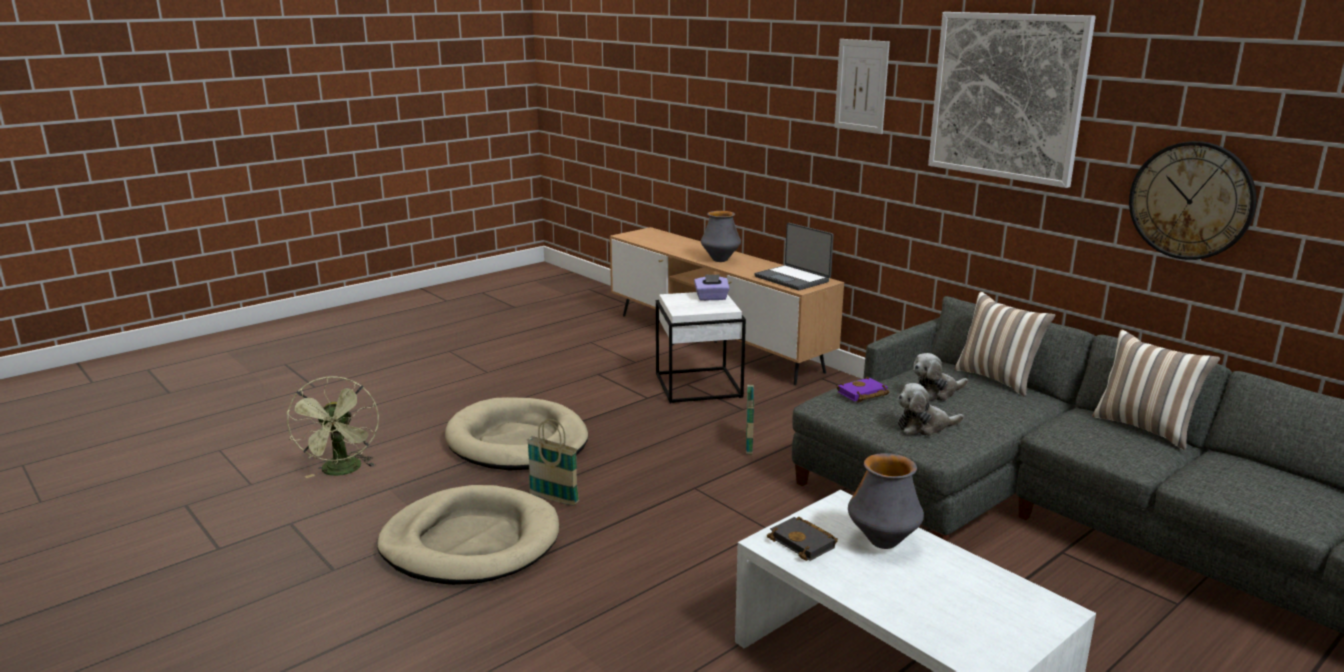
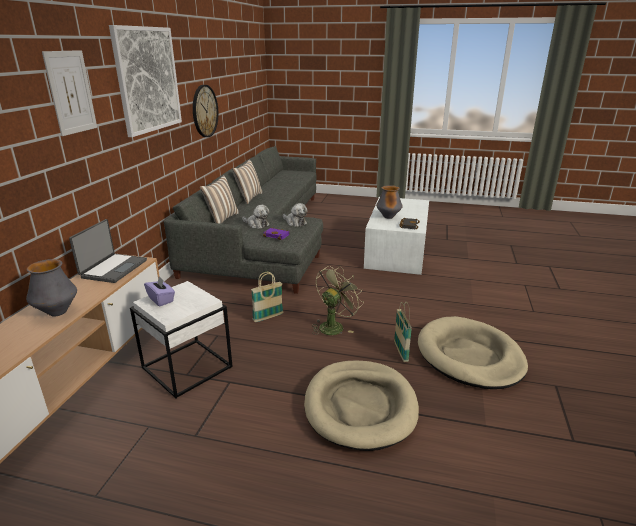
camera: 125 degrees left, 5 degrees up
(342, 471) = (509, 471): green fan -> green fan (334, 326)

